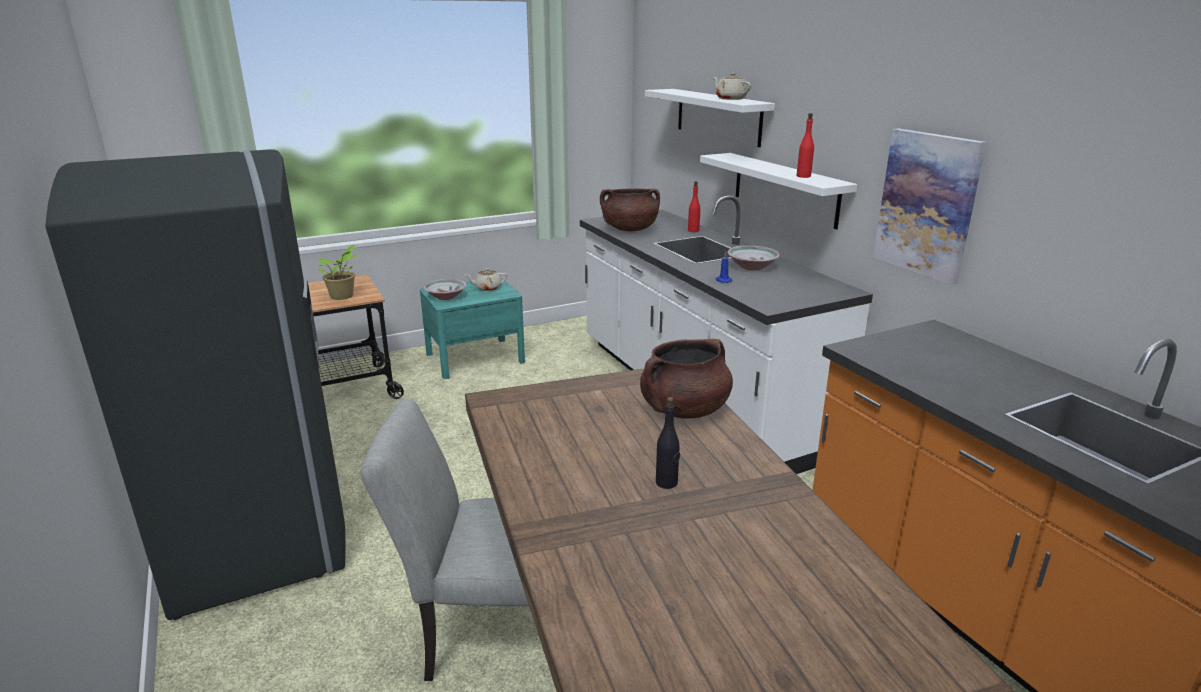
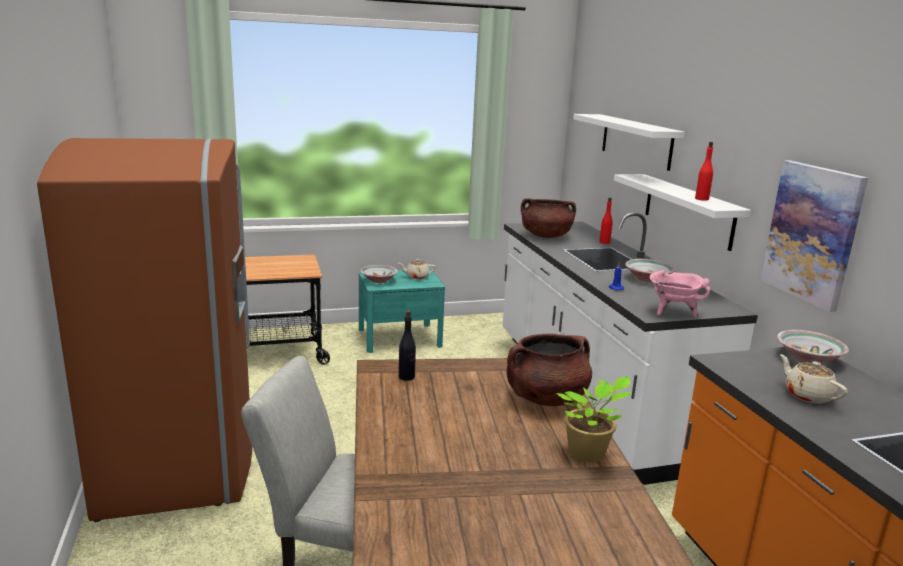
camera: 10 degrees right, 5 degrees down
(259, 528) = (181, 457): grey fridge -> brown fridge
(343, 296) = (288, 270): potted plant -> potted plant (589, 454)
(666, 482) = (507, 459): black bottle -> black bottle (406, 377)
(730, 99) = (645, 125): beige teapot -> beige teapot (807, 395)
(790, 301) = (673, 312): none -> pink cooking pot
(937, 335) = (809, 359): none -> bowl

